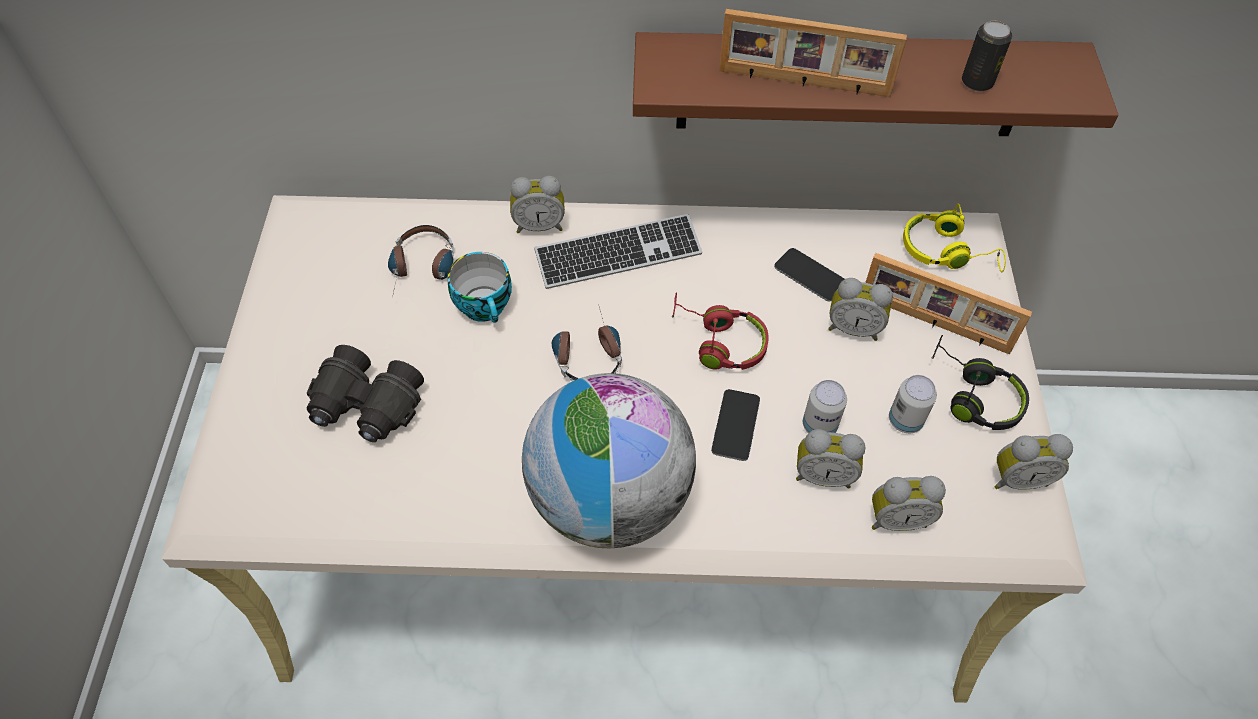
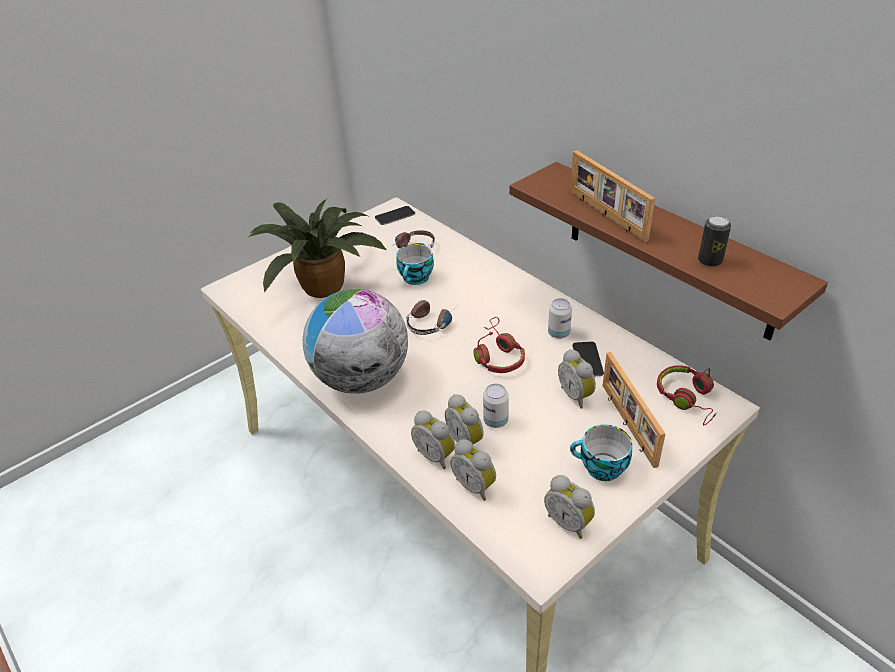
camera: 50 degrees right, 15 degrees down
(366, 407) = (323, 284): black binoculars -> potted plant
(539, 225) = (483, 263): alarm clock -> alarm clock (436, 455)
(618, 254) = (502, 294): keyboard -> none
(735, 425) = (456, 392): phone -> phone (395, 216)
(905, 420) = (544, 451): can -> can (558, 333)
(947, 251) = (688, 399): yellow headphones -> red headphones
(972, 394) = (600, 468): black headphones -> cup

